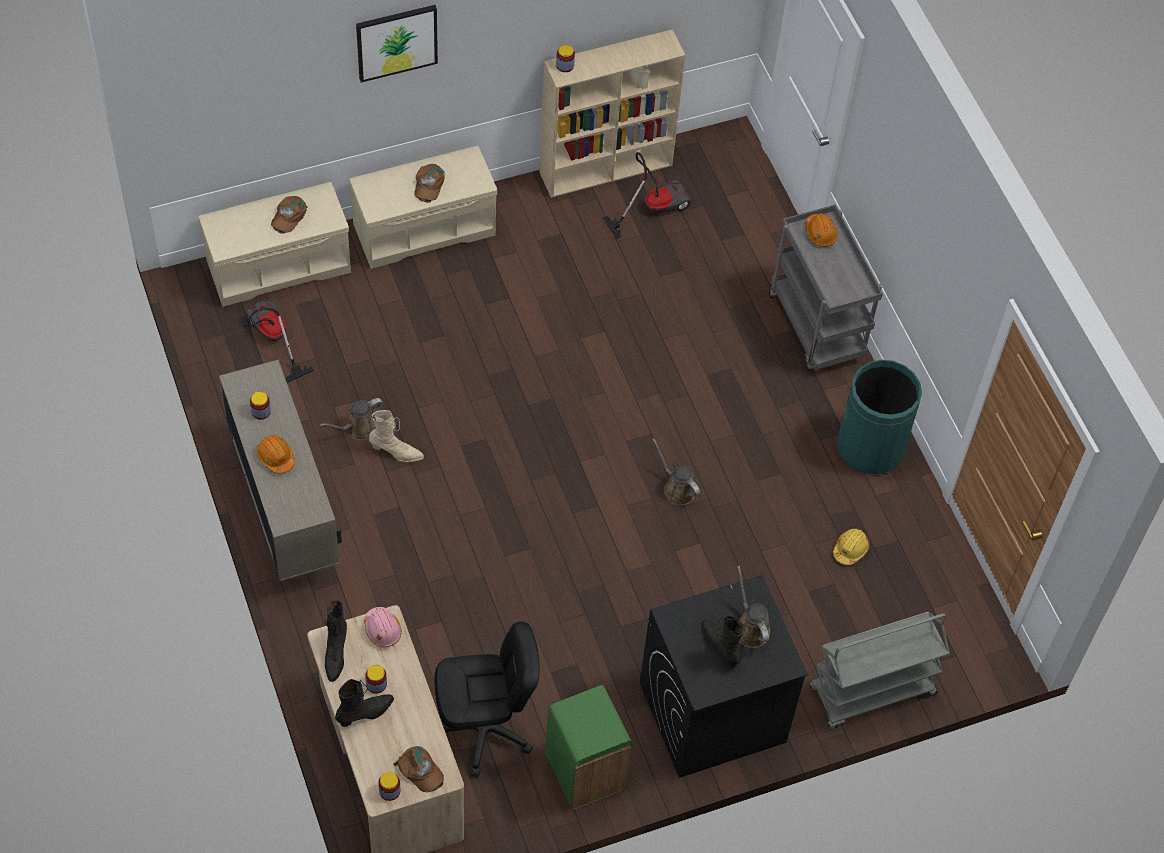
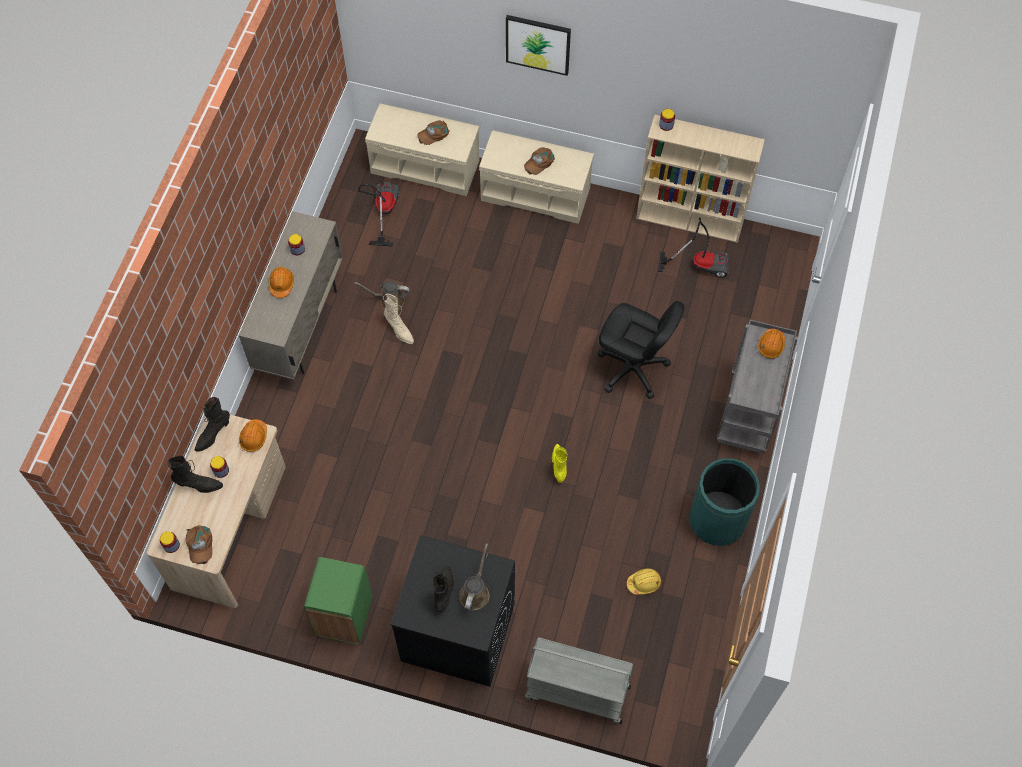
camera: 40 degrees right, 5 degrees up
(382, 630) = (254, 437): pink hard hat -> orange hard hat
(484, 730) = (306, 545): black office chair -> black office chair (632, 368)
(676, 488) = (559, 465): brown watering can -> yellow boot

